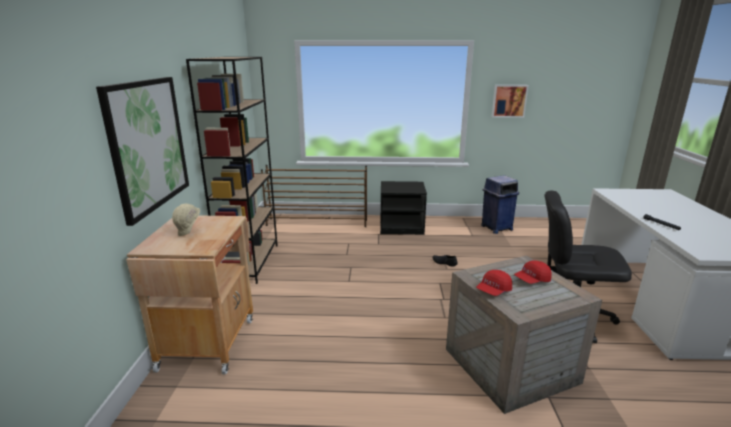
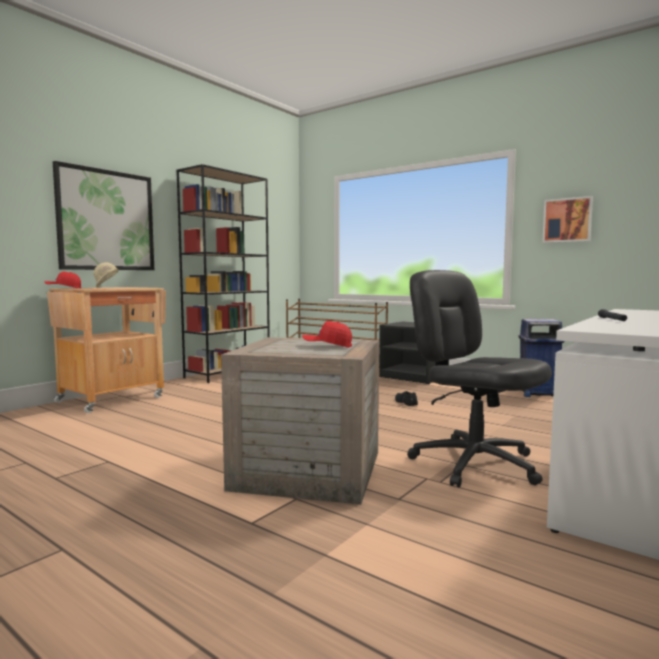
camera: 35 degrees right, 15 degrees down
(493, 291) = (266, 344): red cap -> red cap (63, 288)

